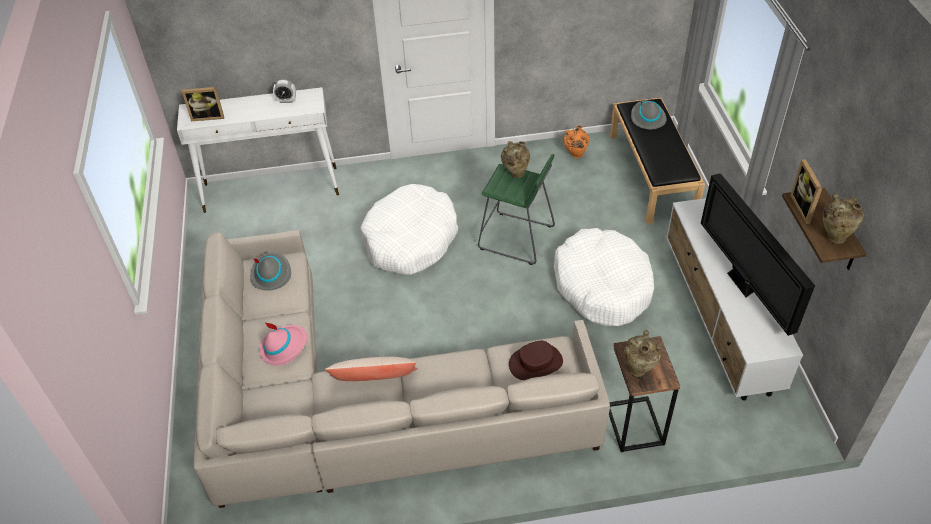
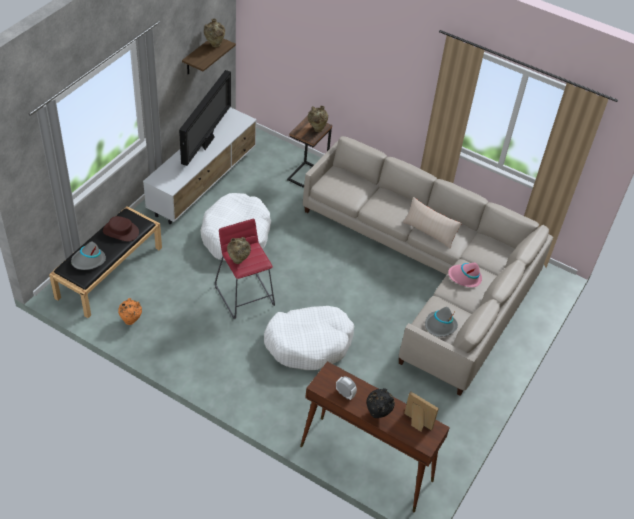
camera: 145 degrees left, 0 degrees up
(246, 104) = (377, 414): none -> black vase
(272, 189) = (365, 463): white console table -> brown console table
(516, 238) = (245, 295): green stool -> red stool
(535, 363) = (343, 185): brown hat -> brown hat (121, 231)
(804, 208) = (206, 59): picture frame -> none

